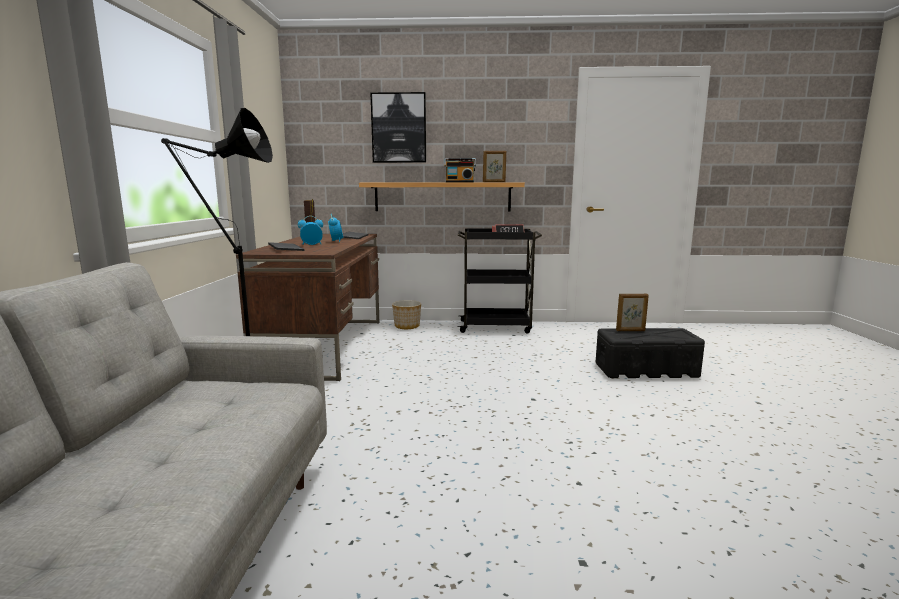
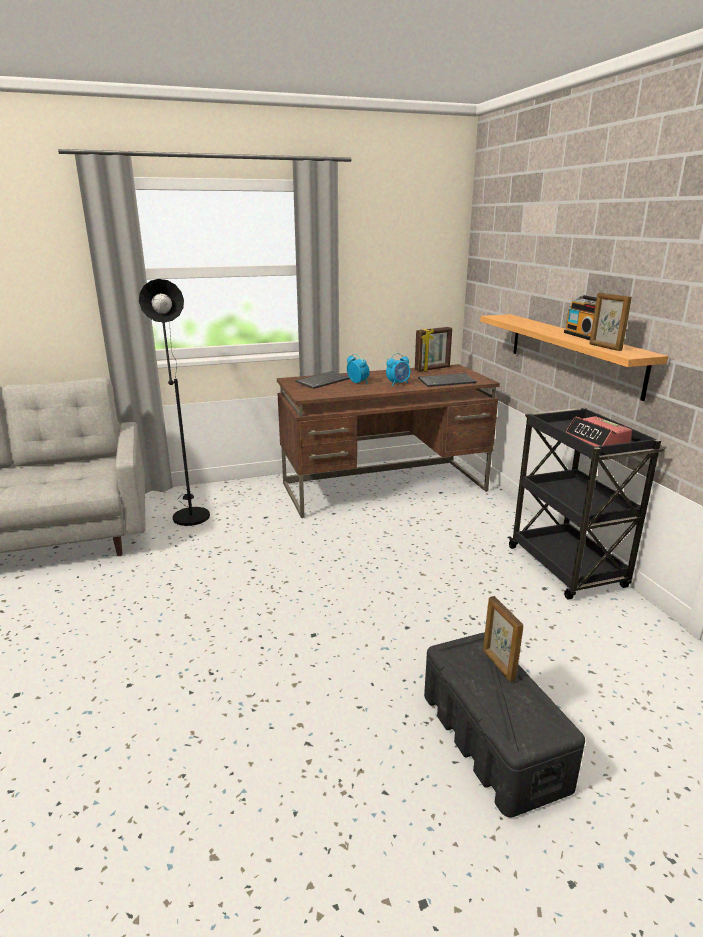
camera: 70 degrees right, 10 degrees up
(399, 128) = (547, 243): picture -> none
(407, 326) = (494, 509): planter -> none

